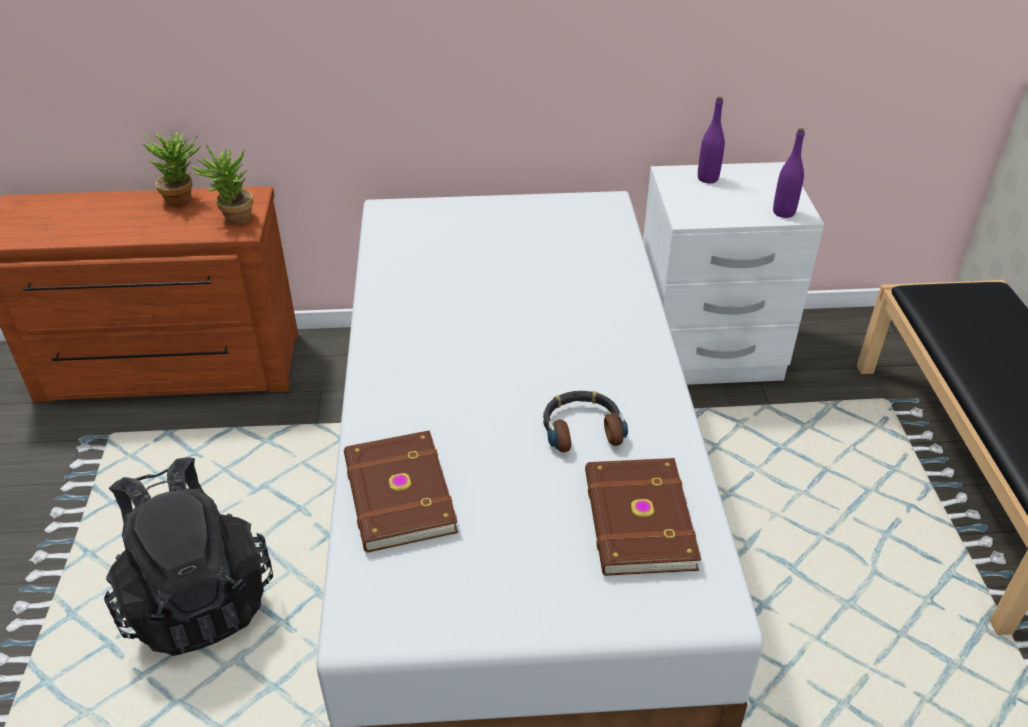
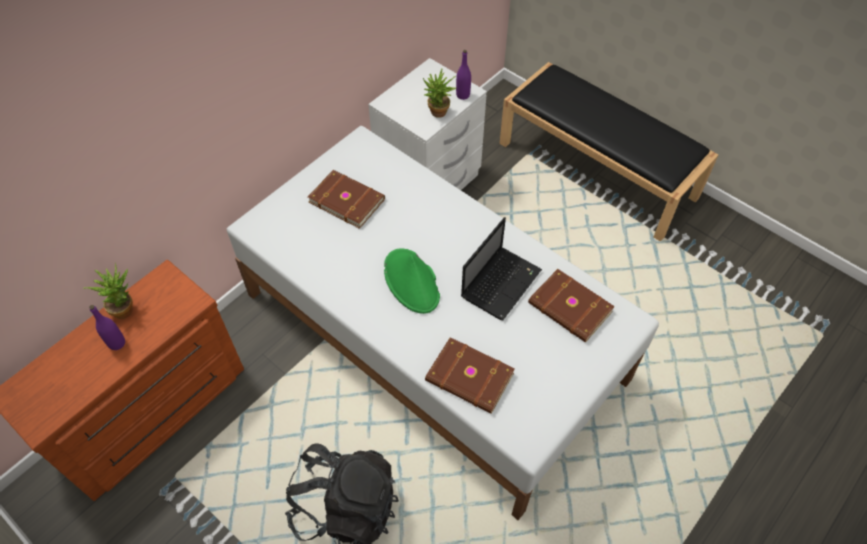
camera: 45 degrees left, 15 degrees up
(233, 219) = (179, 298): potted plant -> potted plant (437, 114)
(474, 356) = (412, 282): none -> green hat
(514, 242) = (347, 200): none -> brown book
(582, 428) = (501, 282): headphones -> laptop
(707, 178) = (405, 94): purple bottle -> purple bottle (117, 343)

